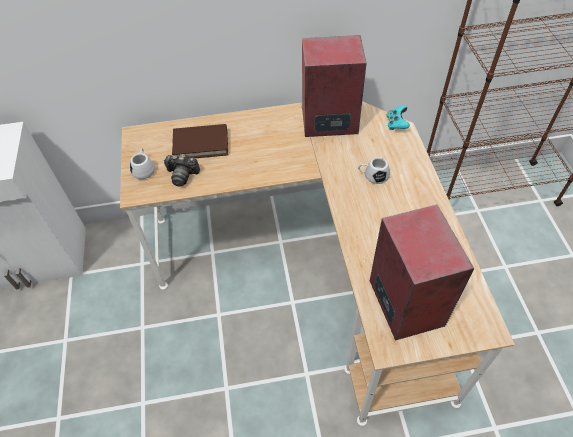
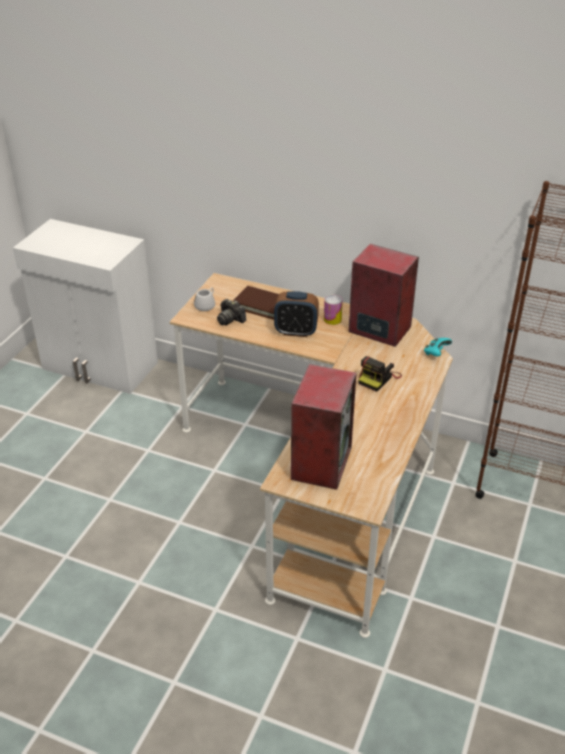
camera: 30 degrees right, 15 degrees down
(257, 159) = (296, 331): none -> alarm clock
(280, 130) = (332, 319): none -> can
(373, 175) = (378, 378): white mug -> camera

